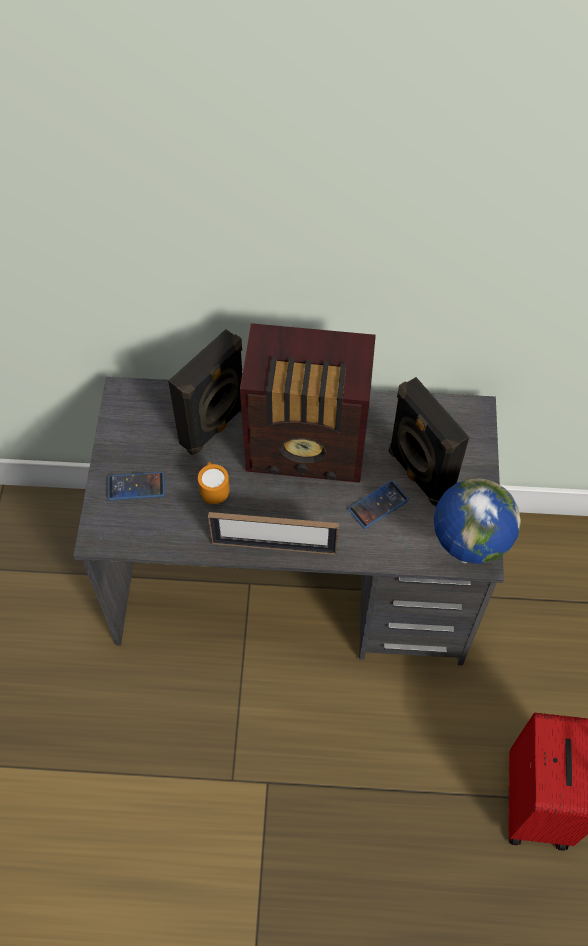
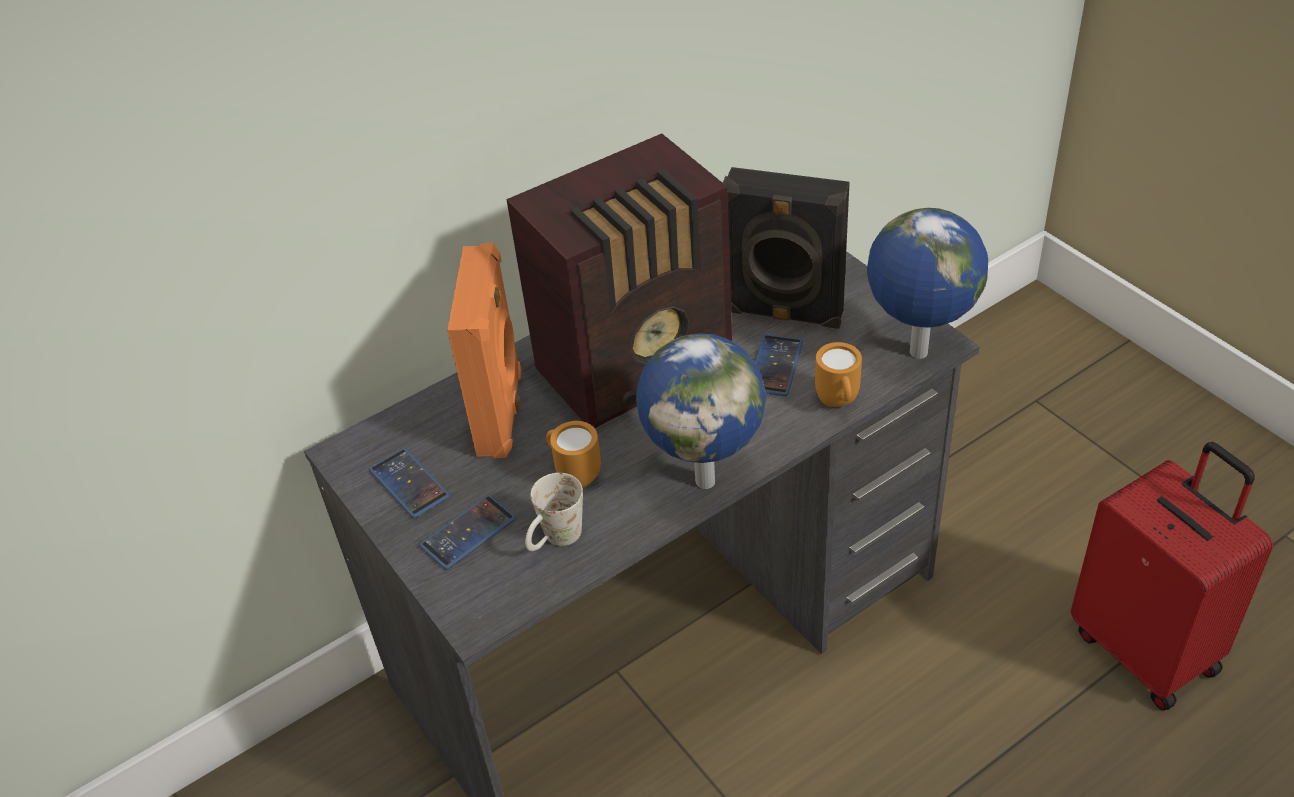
camera: 35 degrees left, 15 degrees down
(135, 435) = (409, 484): none -> phone
(170, 523) = (555, 540): none -> white mug
(214, 426) = (502, 413): black speaker -> orange speaker
(274, 546) = (706, 479): picture frame -> globe
(387, 555) = (838, 403): none -> orange mug

